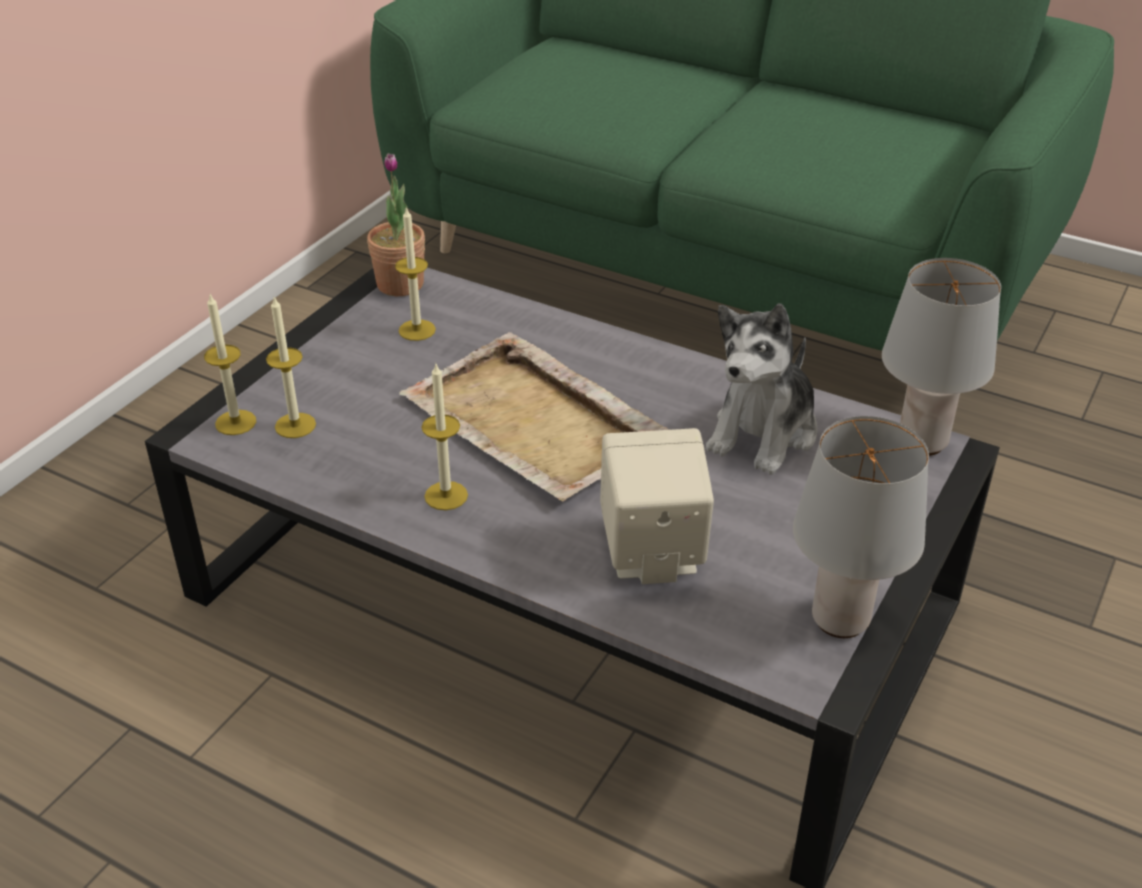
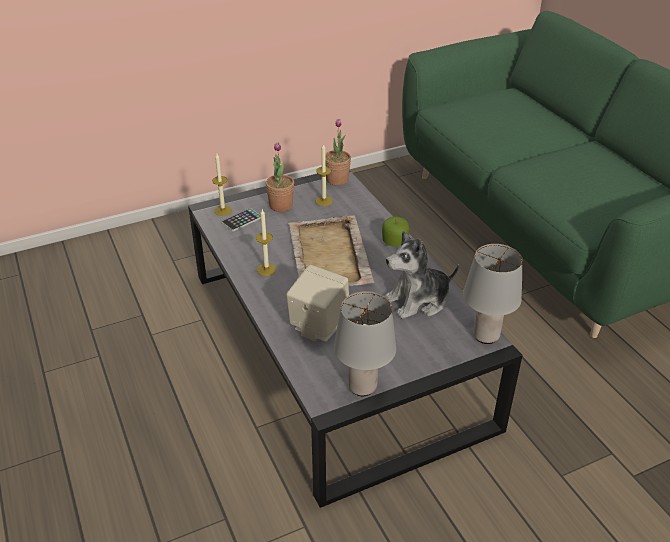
camera: 35 degrees right, 0 degrees up
(295, 425) = (241, 220): candle -> phone
(344, 368) = (281, 205): none -> potted plant
(617, 351) = (394, 241): none -> apple

